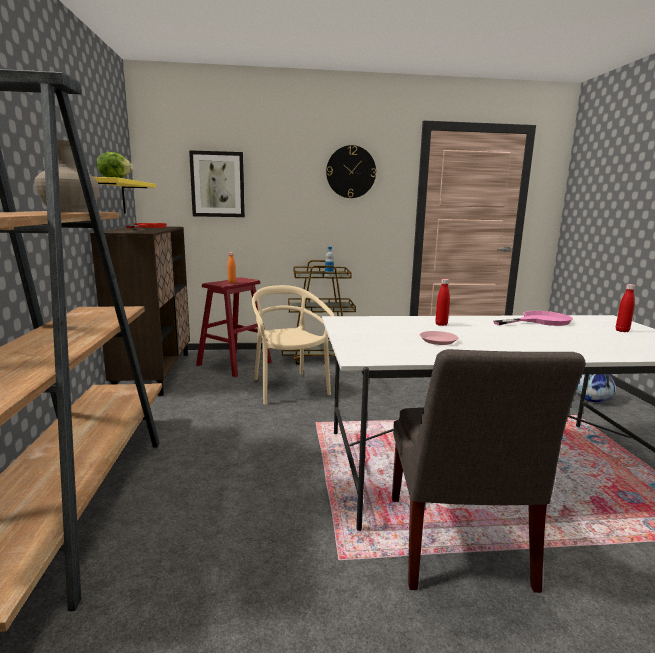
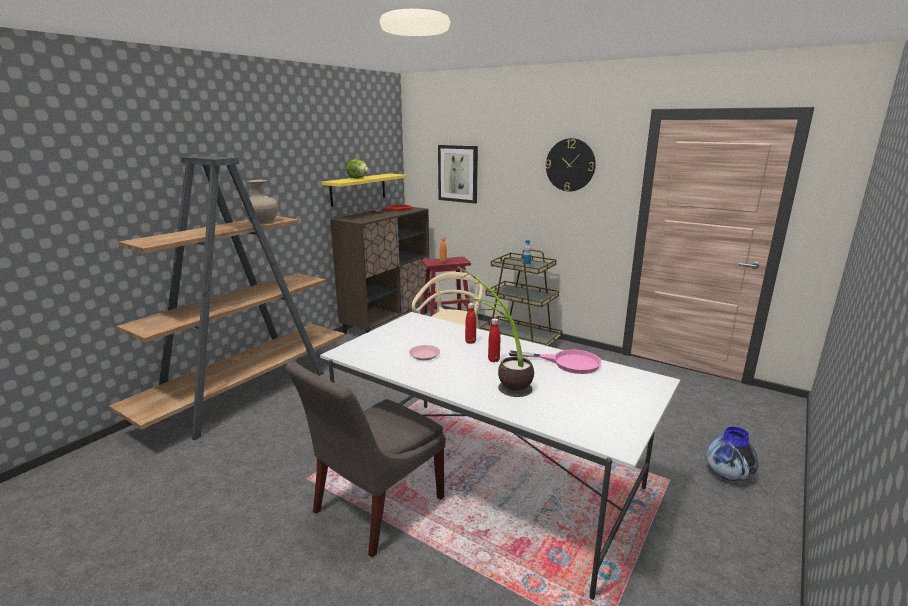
camera: 40 degrees right, 5 degrees up
(545, 343) = (496, 383): none -> potted plant
(622, 331) = (615, 396): red bottle -> red bottle (493, 360)

